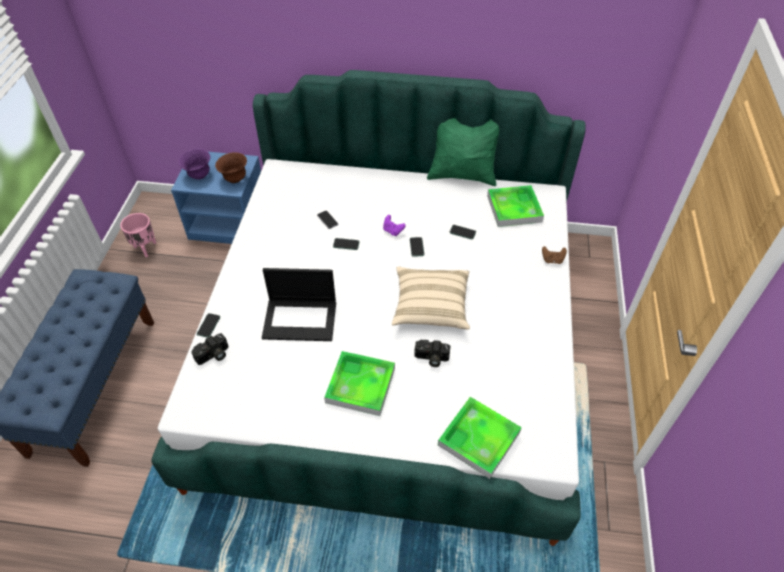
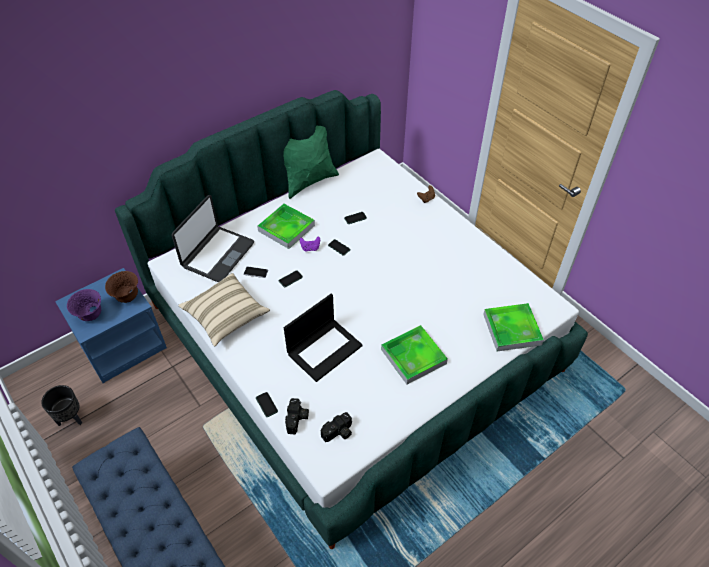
camera: 45 degrees left, 0 degrees up
(145, 248) = (70, 418): pink planter -> black planter
(318, 186) = (217, 254): none -> laptop
(431, 306) = (394, 277): beige pillow -> beige pillow (226, 316)
(431, 358) = (432, 307): camera -> camera (338, 433)
(514, 208) = (367, 182): tray -> tray (286, 228)

